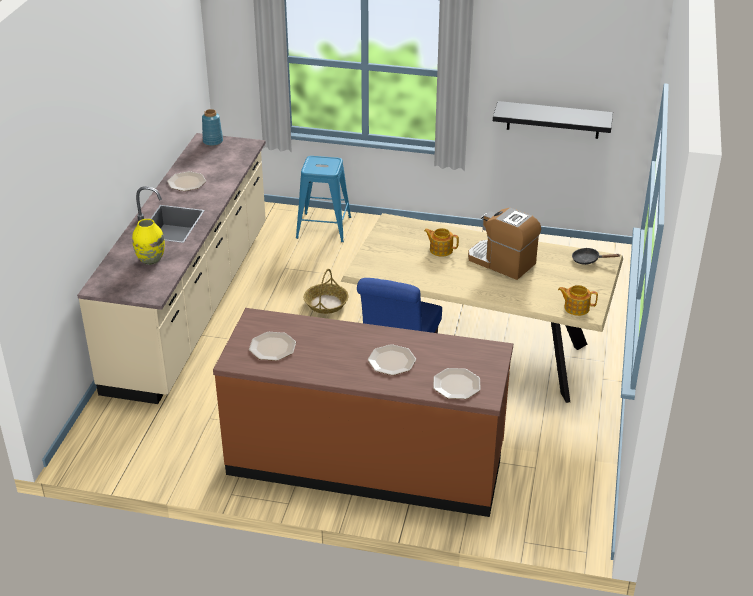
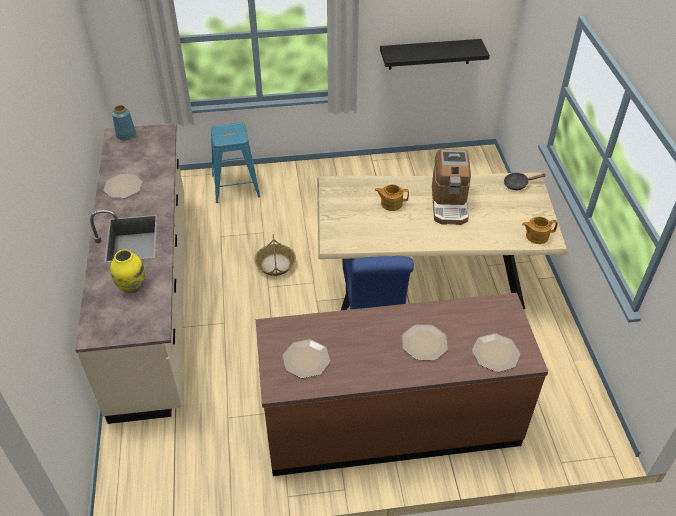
camera: 20 degrees left, 10 degrees up
(501, 262) = (449, 203): coffee machine -> coffee machine turned 105 degrees counterclockwise

